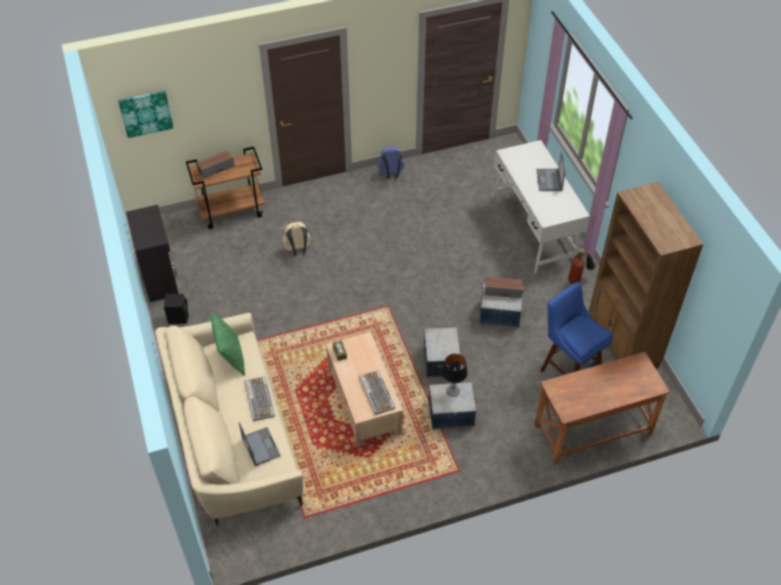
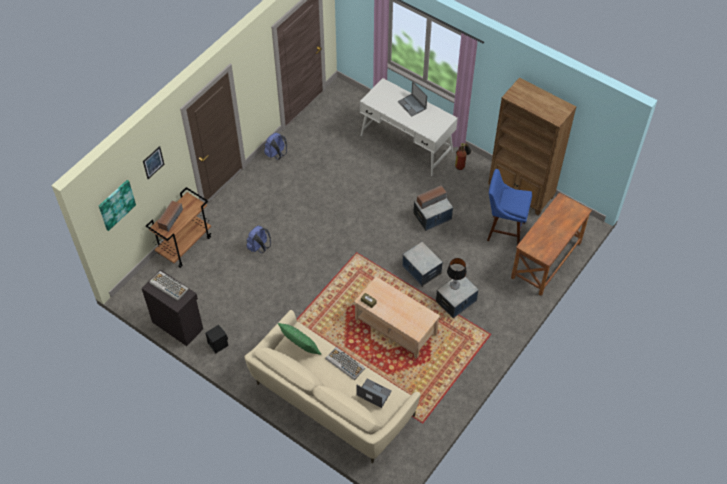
camera: 35 degrees left, 5 degrees up
(208, 90) = (153, 162): none -> picture
(297, 250) = (259, 247): beige backpack -> blue backpack
(376, 392) = (414, 314): keyboard -> keyboard (168, 286)

